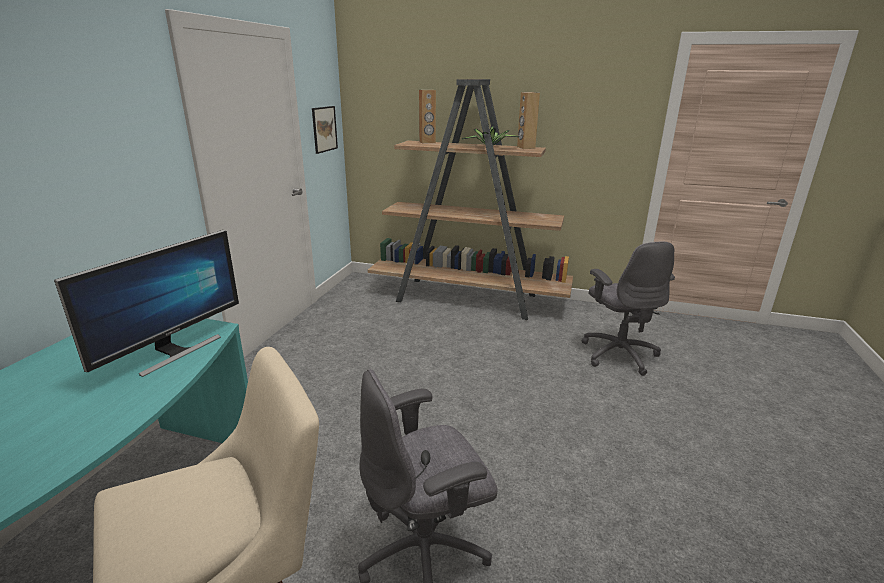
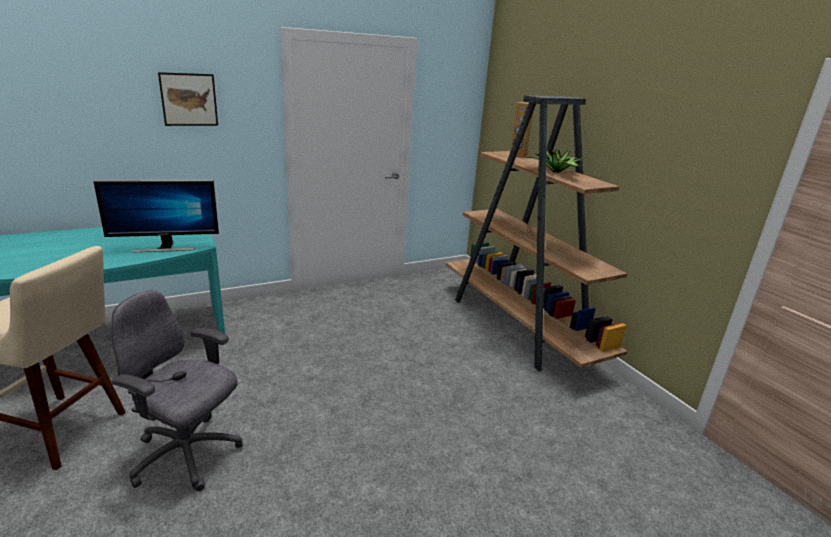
camera: 45 degrees right, 0 degrees up
(324, 129) = (449, 128): picture -> picture (189, 99)
(525, 147) = (592, 181): brown speaker -> none
(619, 354) = (573, 453): grey office chair -> none

